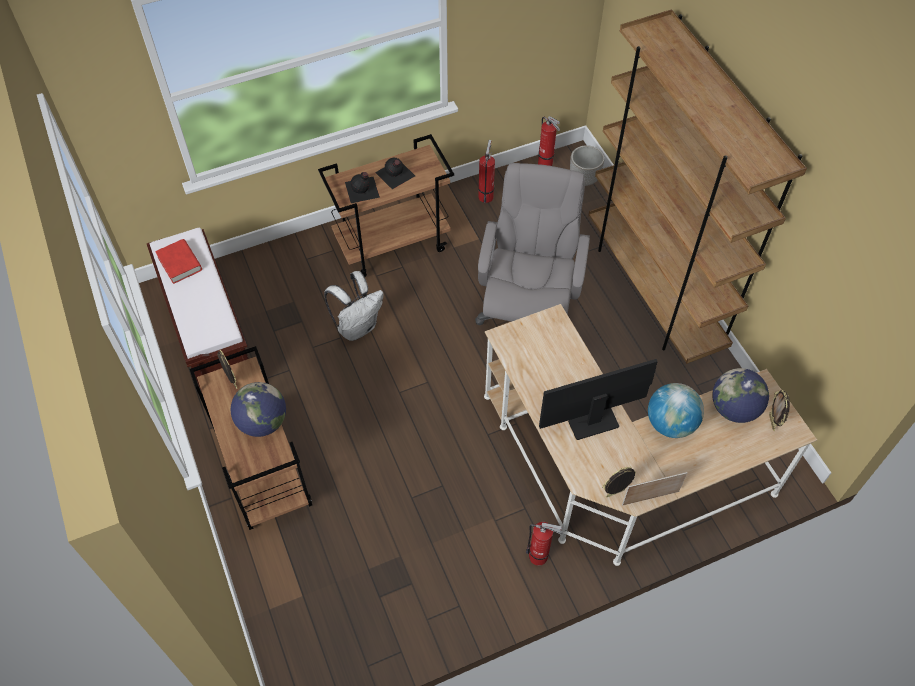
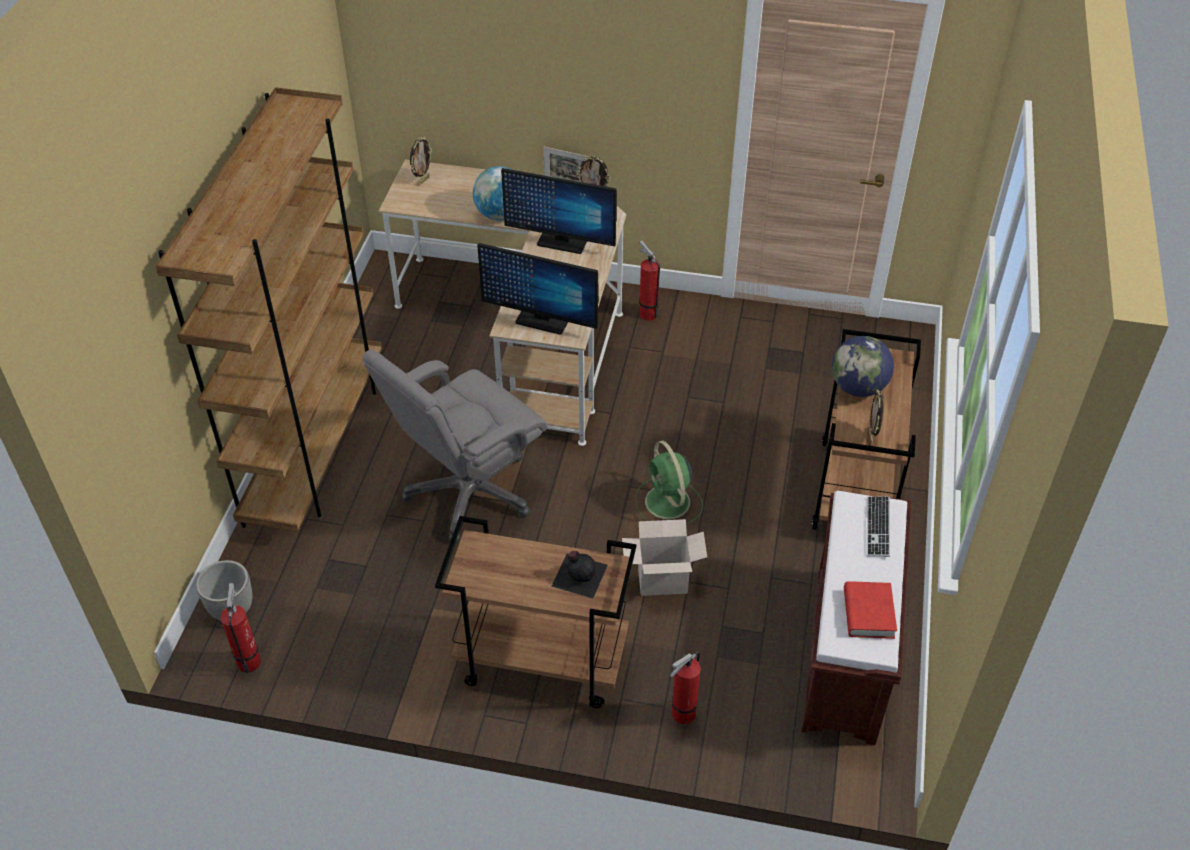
camera: 145 degrees left, 10 degrees down
(198, 322) = (878, 527): none -> keyboard
(358, 327) = (661, 582): white backpack -> cardboard box
(392, 384) = (668, 503): none -> green fan
(395, 174) = (522, 573): black bottle -> none
(486, 195) = (367, 661): fire extinguisher -> fire extinguisher (681, 715)
(536, 337) = (542, 321): none -> monitor
(734, 409) = (440, 200): globe -> none

